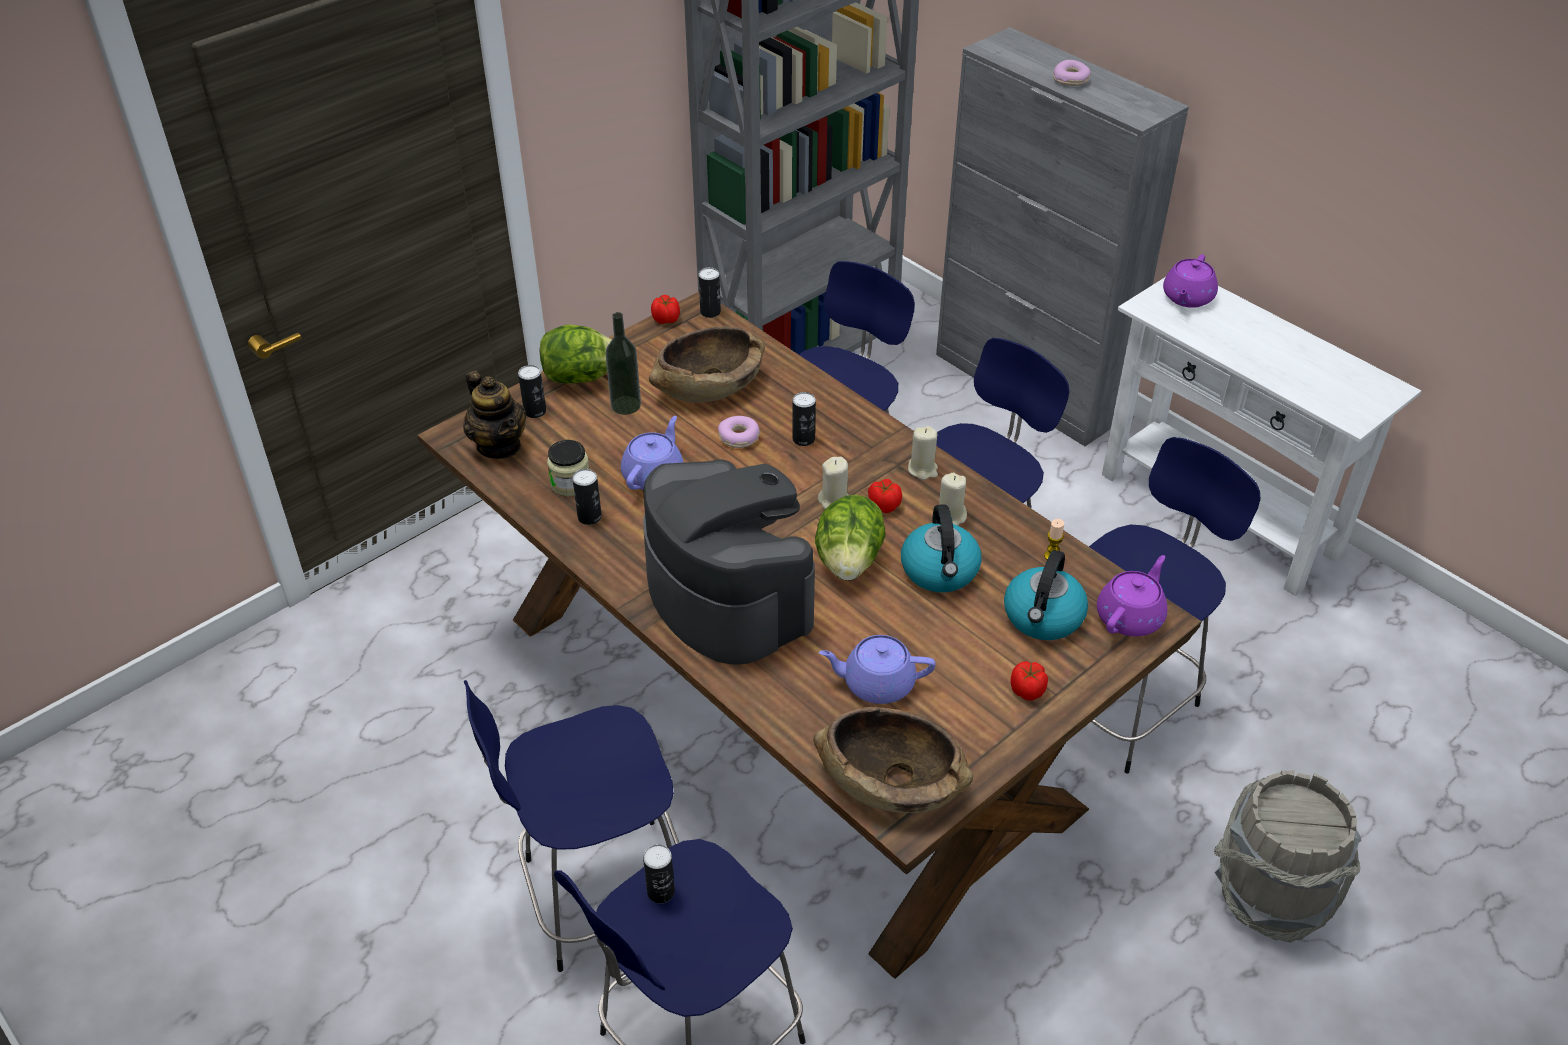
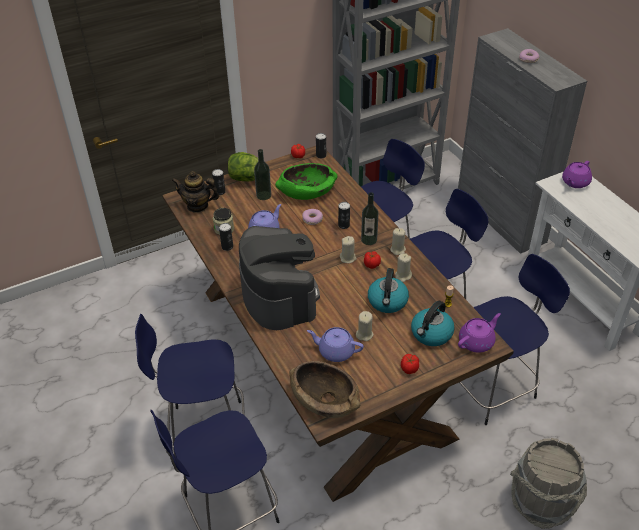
camera: 15 degrees right, 0 degrees up
(499, 445) = (197, 206): teapot -> teapot turned 120 degrees clockwise
(661, 892) = (210, 432): can -> none
(708, 385) = (307, 192): brown bowl -> green bowl
(849, 561) = (344, 289): lettuce -> none
(861, 459) = (369, 240): none -> bottle
(919, 641) = (364, 334): none -> beige candle

